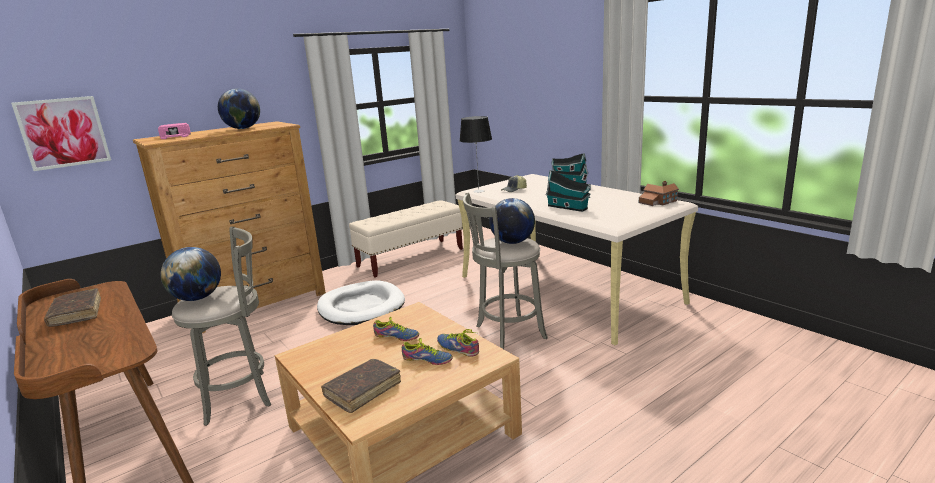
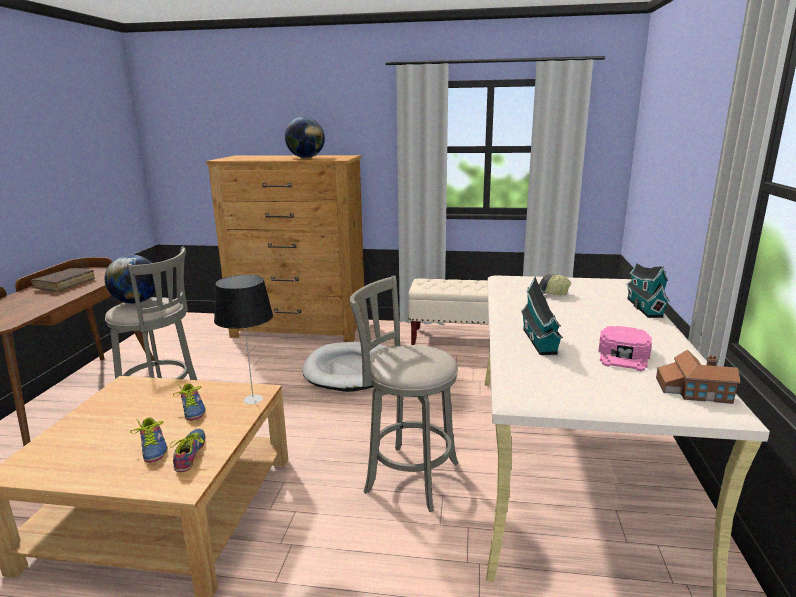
camera: 45 degrees right, 0 degrees up
(63, 132) = (190, 143): picture -> none
(175, 136) = (254, 157): pink cap -> pink cap (624, 355)
(363, 390) = (71, 444): brown book -> none
(479, 191) = (509, 281): table lamp -> table lamp (254, 399)
(512, 242) = (417, 360): globe -> none

